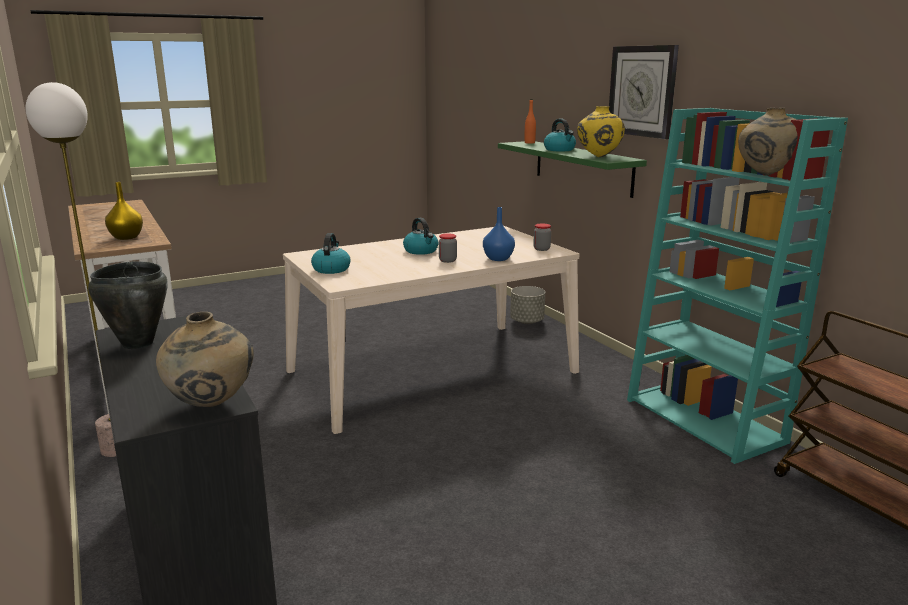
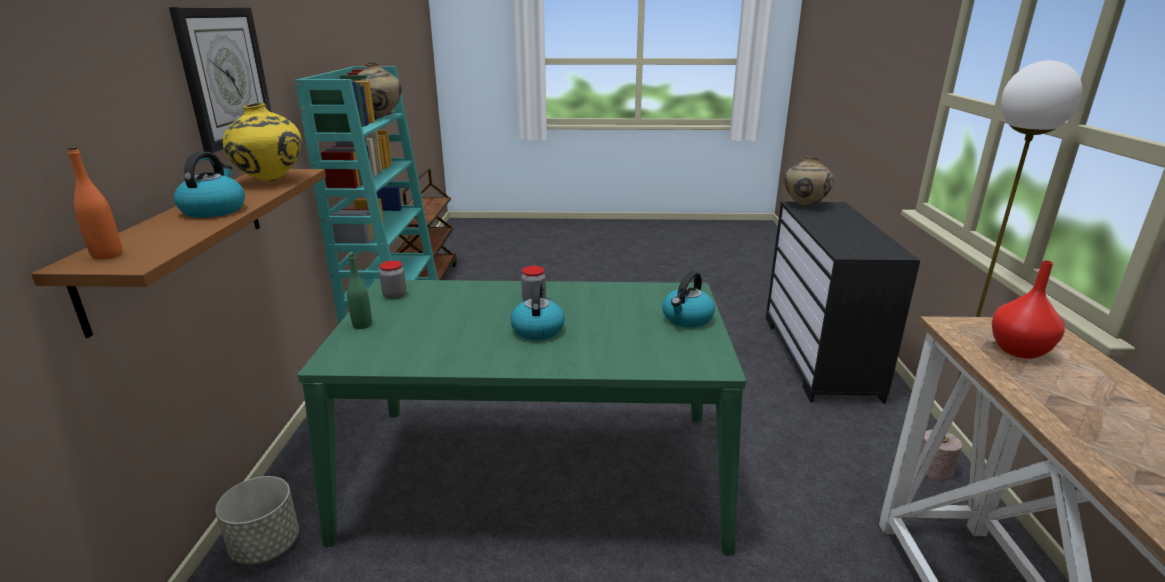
camera: 150 degrees left, 5 degrees up
(126, 237) = (1017, 350): yellow vase -> red vase
(137, 344) = (872, 242): black cooking pot -> none
(432, 371) = (537, 472): beige dining table -> green dining table
(499, 259) = (474, 290): blue vase -> none
(521, 238) = (362, 325): none -> green bottle
(582, 167) = (180, 240): green shelf -> brown shelf

